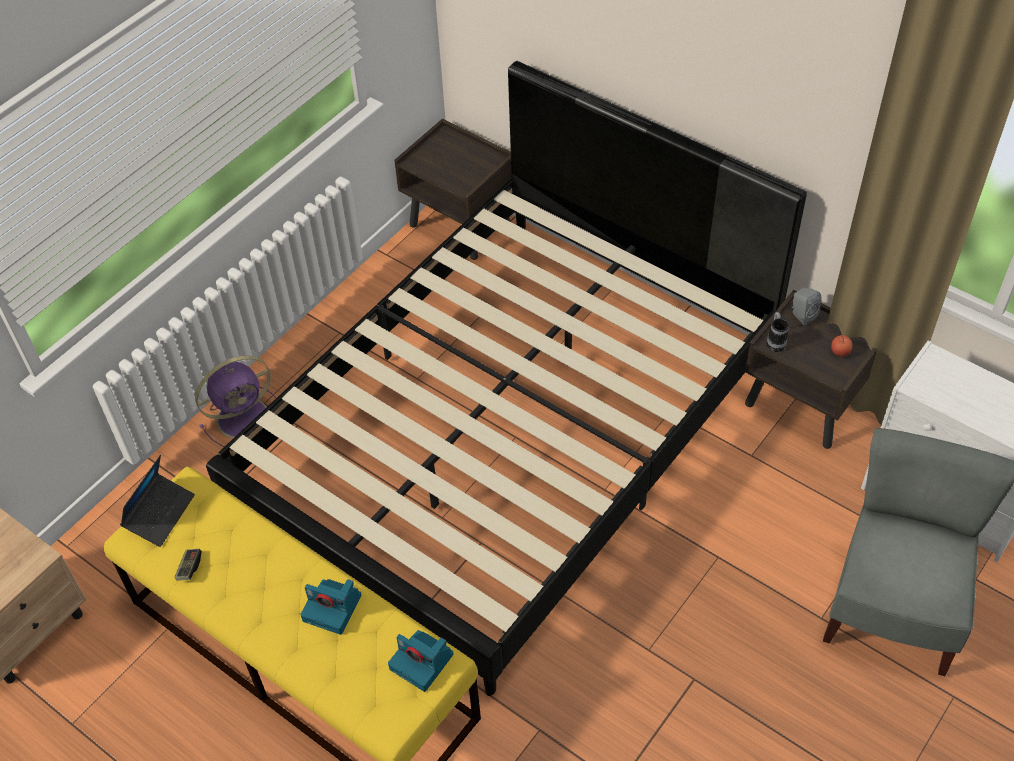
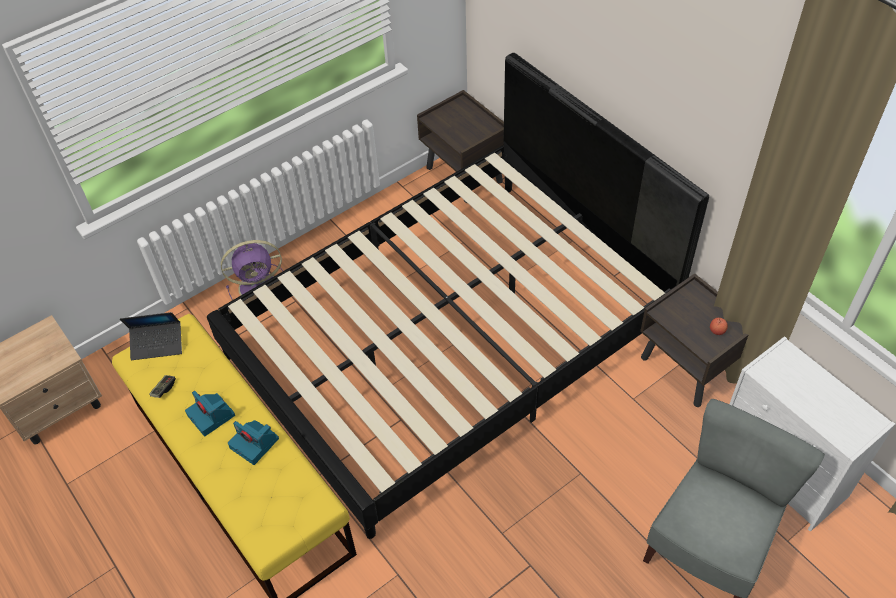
camera: 15 degrees right, 0 degrees up
(160, 513) = (157, 344): laptop -> laptop turned 45 degrees clockwise
(423, 662) = (306, 501): camera -> camera (212, 416)
(775, 342) = (666, 312): mug -> none
(801, 315) = (695, 295): grey speaker -> none

